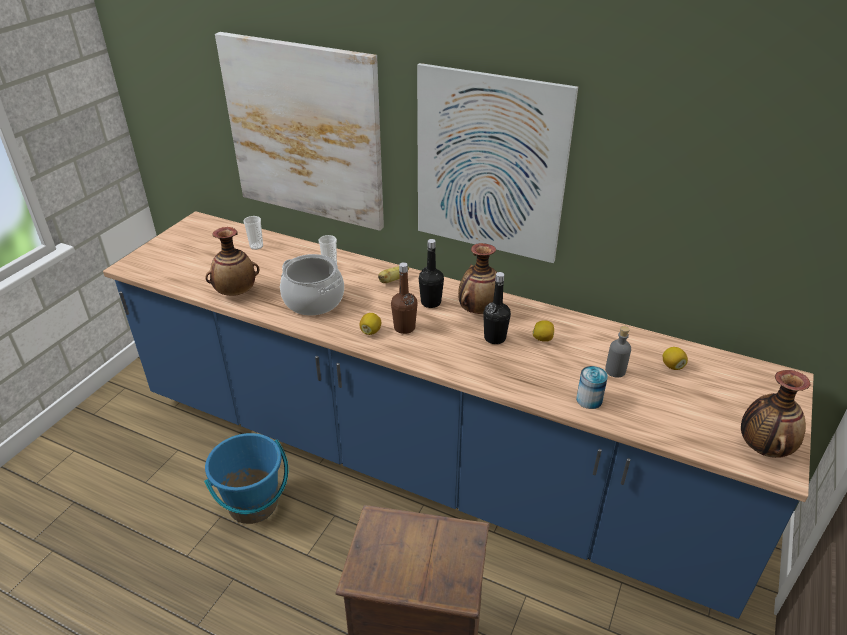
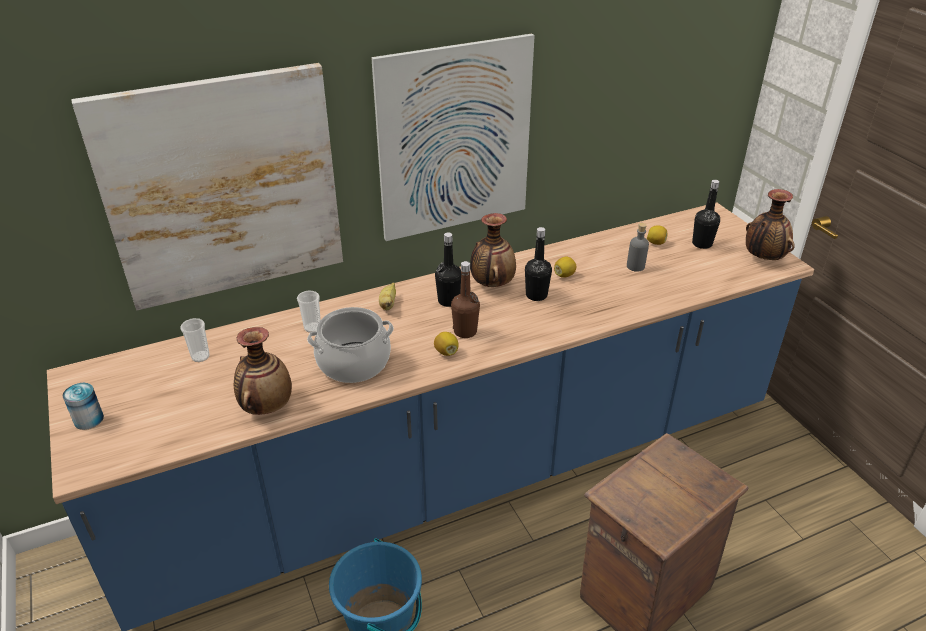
camera: 50 degrees left, 0 degrees up
(589, 400) = (653, 294): can -> can (88, 419)
(718, 395) = (702, 244): none -> black bottle

